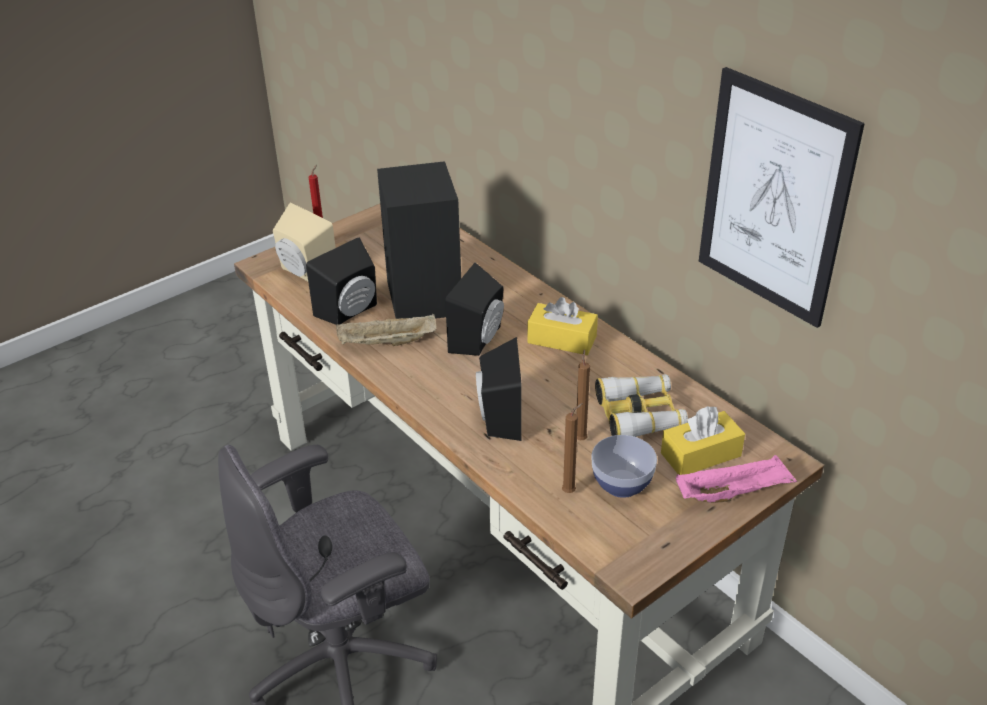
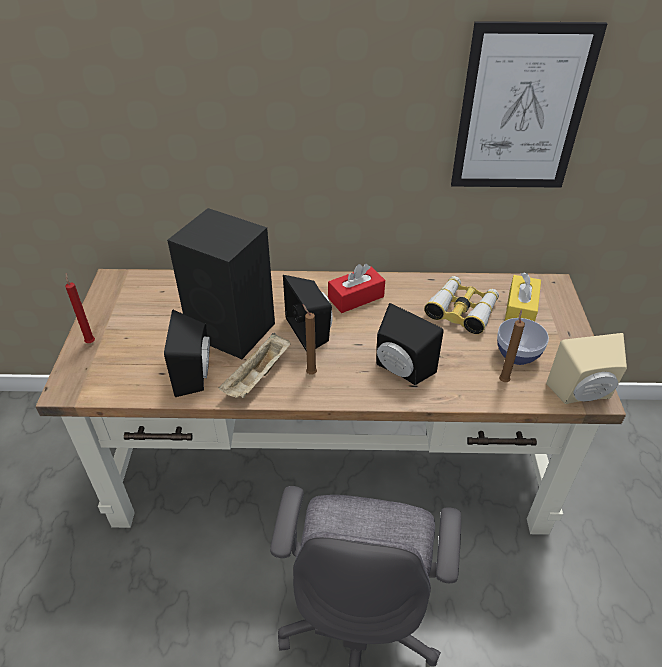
camera: 50 degrees left, 5 degrees up
(304, 273) = (113, 372): beige speaker -> beige speaker (583, 394)
(562, 339) = (356, 297): yellow tissue box -> red tissue box
(580, 438) = (459, 346): brown candle -> brown candle (310, 372)
(733, 493) = (563, 317): pink tray -> none

